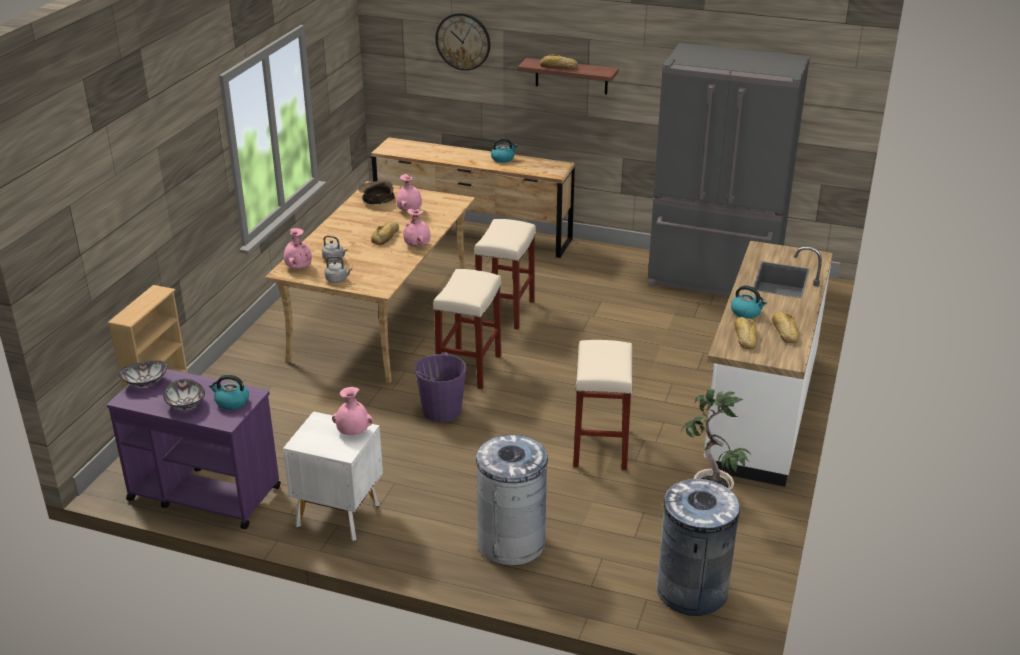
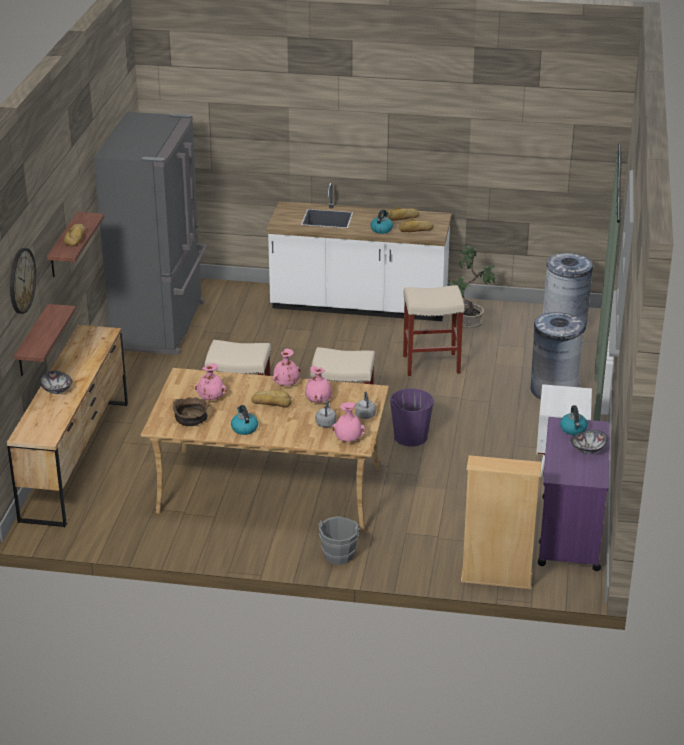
camera: 100 degrees left, 0 degrees up
(145, 382) = (569, 476): bowl -> bowl (57, 390)
(262, 346) = (339, 554): none -> grey bucket
(353, 432) = (556, 393): pink vase -> pink vase (319, 401)
(472, 106) = (32, 342): none -> shelf
(503, 159) = (70, 363): kettle -> kettle (244, 428)

